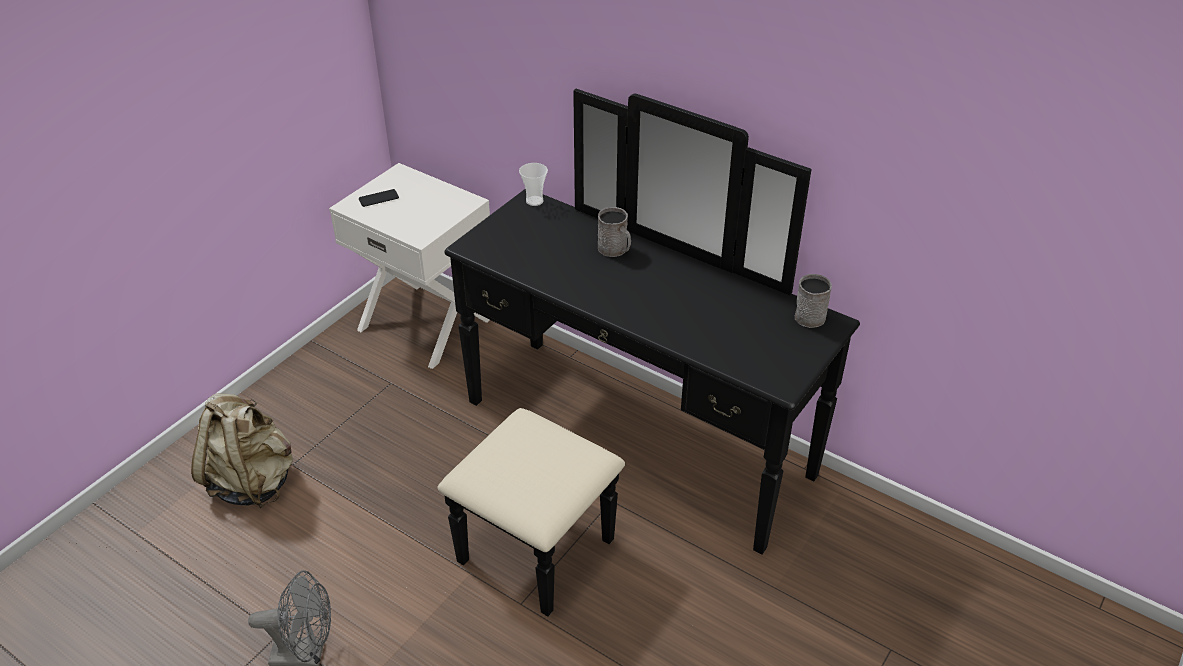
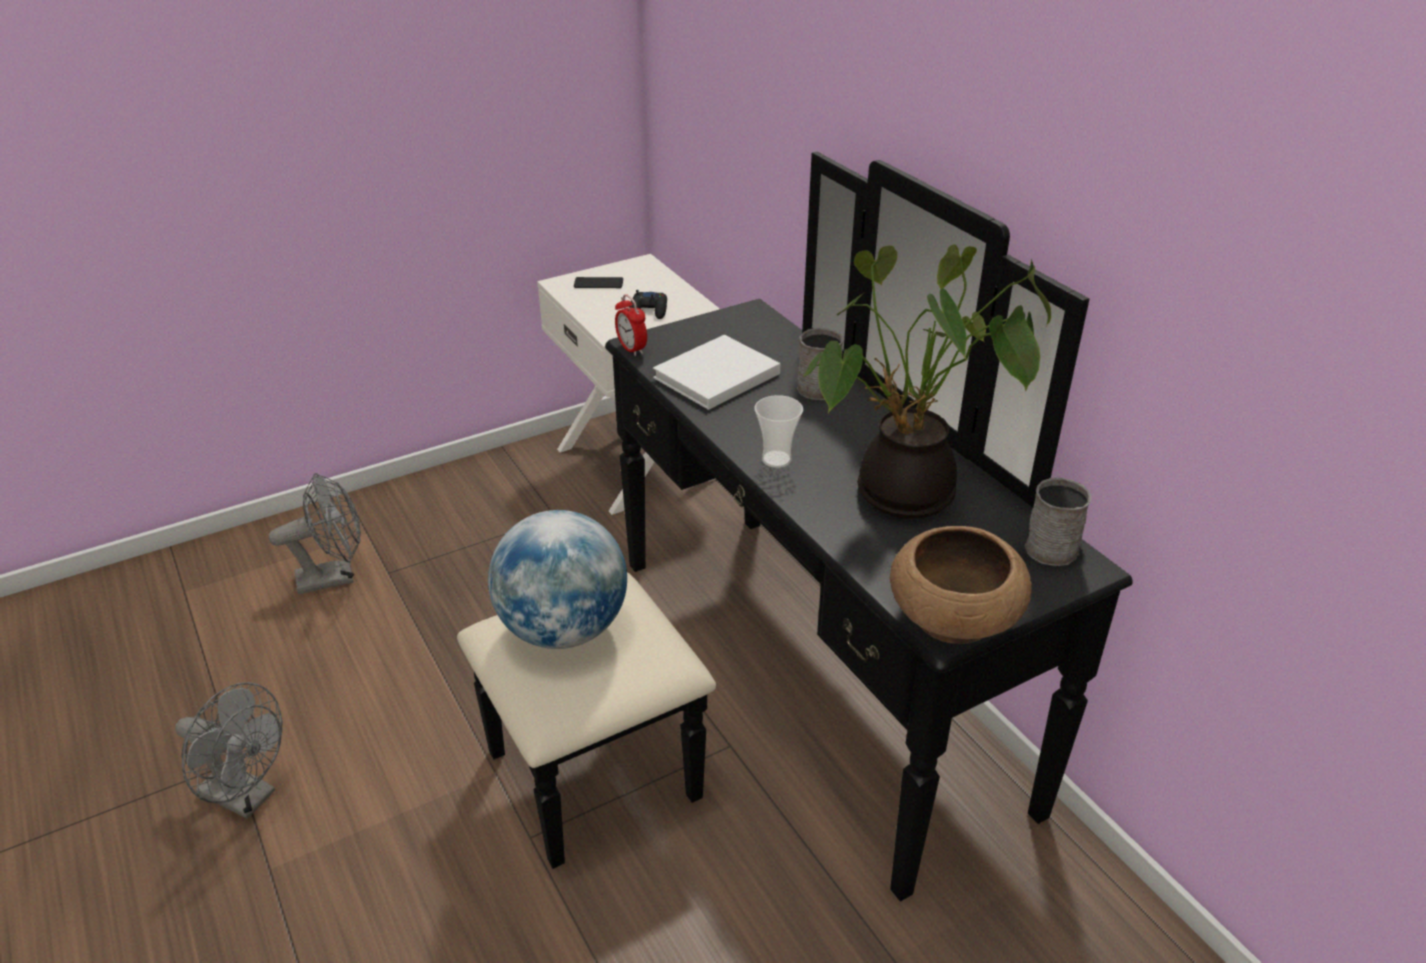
camera: 25 degrees right, 5 degrees down
(252, 481) = (335, 577): beige backpack -> grey fan
(433, 212) = (649, 310): none -> black game controller
(468, 251) = (631, 349): none -> alarm clock
(515, 459) = (563, 630): none -> globe
(534, 201) = (757, 314): cup -> cup (776, 459)
(539, 257) = (714, 377): none -> white book
(710, 310) = (902, 499): none -> potted plant
(784, 376) = (954, 619): none -> brown bowl

